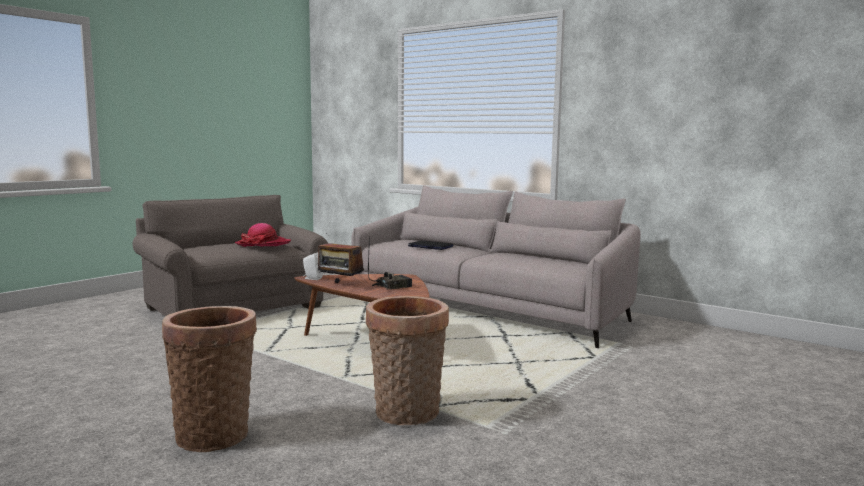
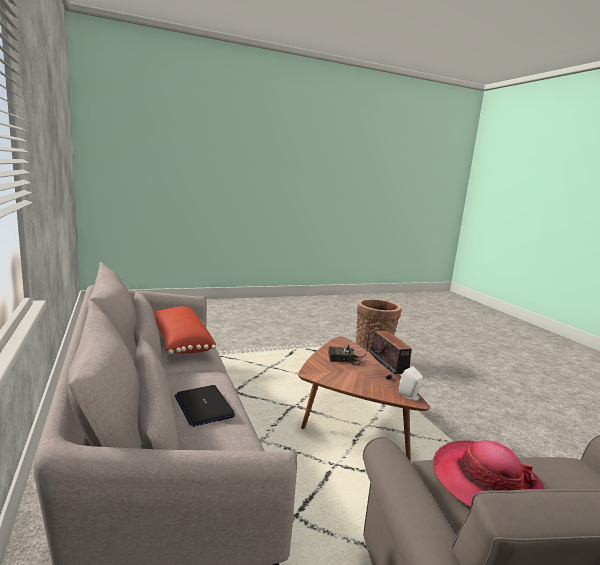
camera: 150 degrees left, 5 degrees up
(214, 433) = (473, 379): basket -> none
(526, 259) = (179, 342): none -> red pillow

